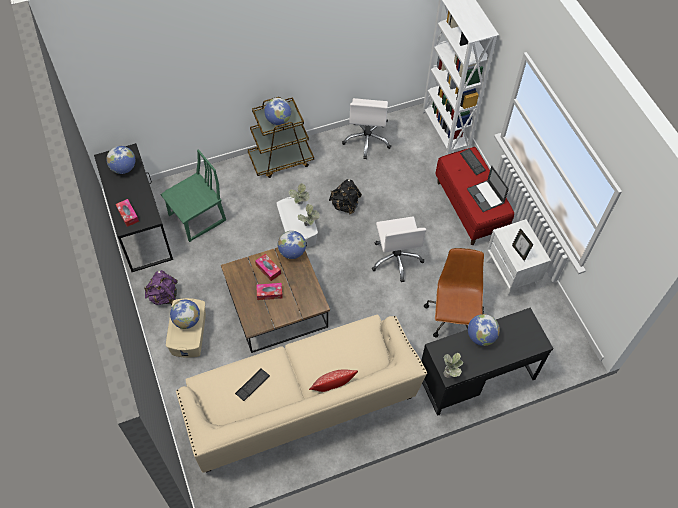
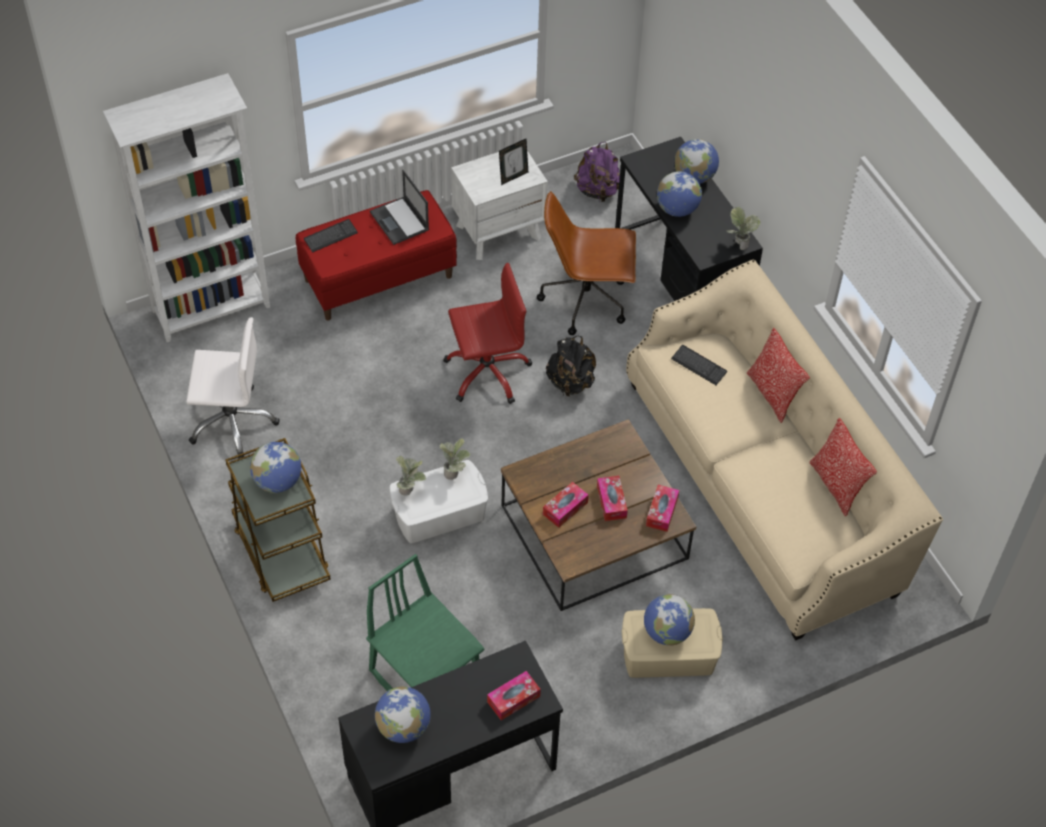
camera: 95 degrees left, 5 degrees down
(163, 296) = (599, 706): purple backpack -> purple backpack (597, 191)
(252, 385) = (791, 492): keyboard -> keyboard (699, 366)
(255, 414) = (836, 485): none -> pillow
(259, 319) = (662, 512): none -> tissue box
(292, 252) = (527, 477): globe -> globe (694, 177)
(345, 205) = (382, 447): black backpack -> black backpack (570, 382)
(396, 259) = (487, 372): white office chair -> red office chair
(486, 196) = (400, 221): laptop -> laptop turned 90 degrees clockwise

